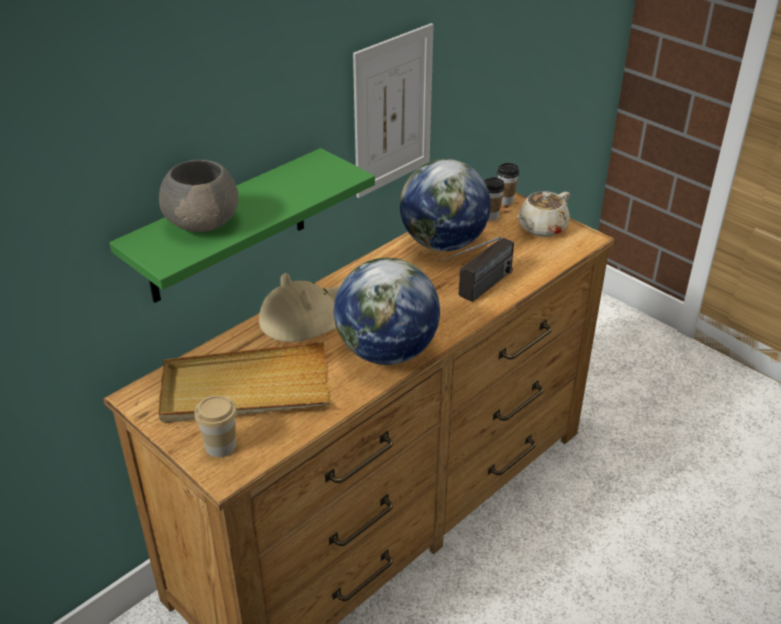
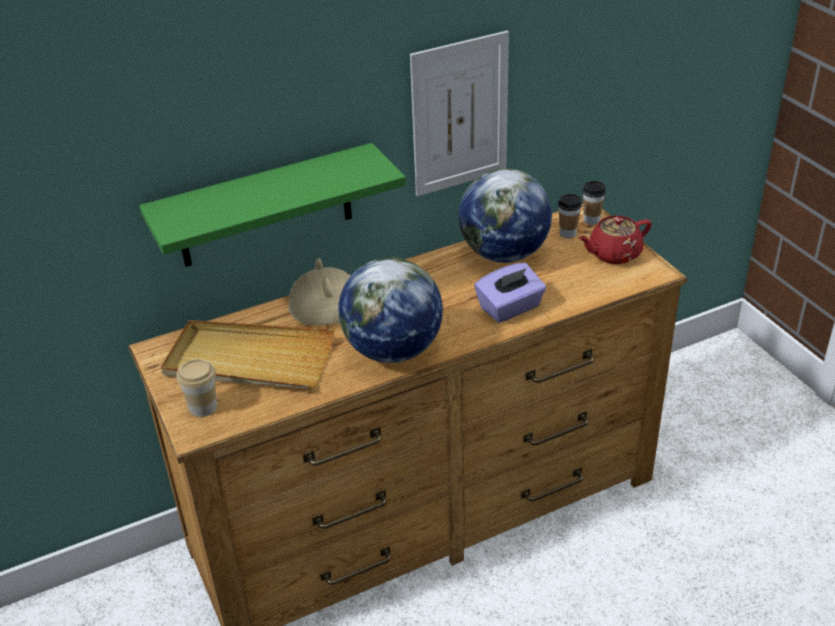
camera: 20 degrees right, 0 degrees up
(203, 221) = (226, 198): grey bowl -> none
(476, 292) = (510, 308): radio -> purple tissue box
(541, 228) = (613, 254): beige teapot -> red teapot

